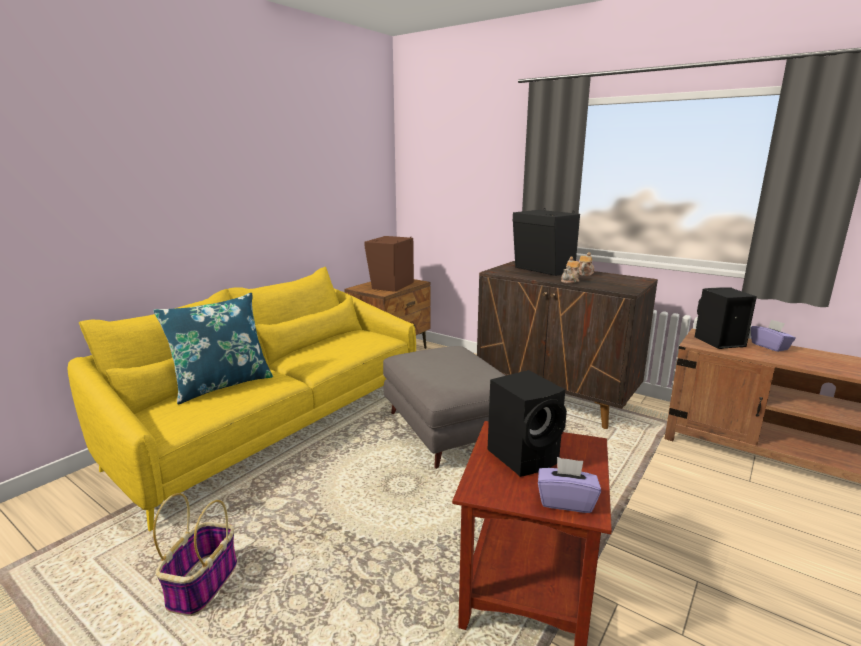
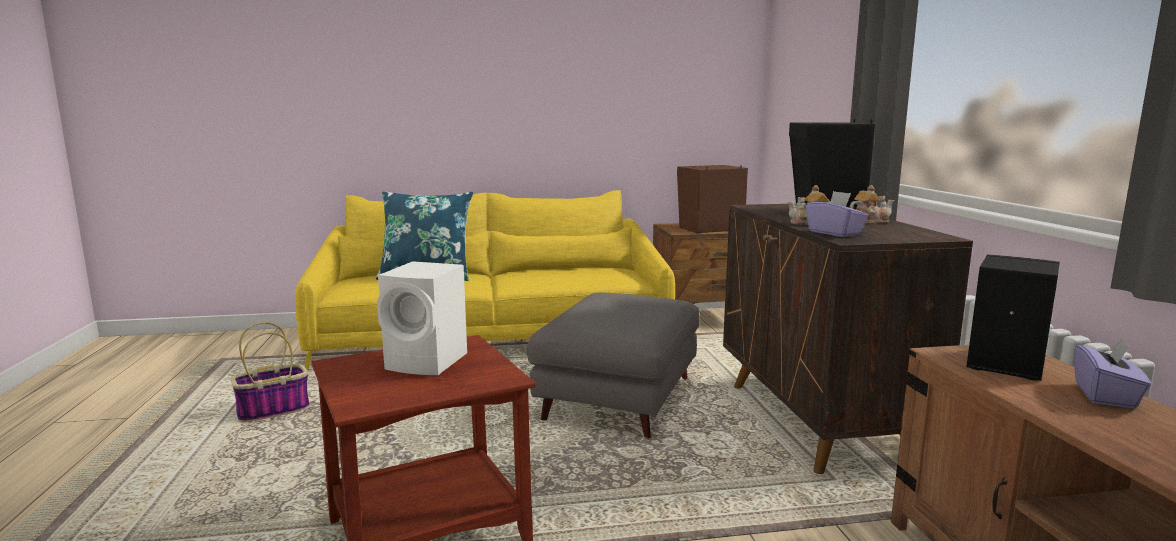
camera: 45 degrees right, 5 degrees down
(525, 456) = (429, 362): black speaker -> white speaker
(566, 501) = (364, 394): purple tissue box -> purple tissue box (834, 233)

